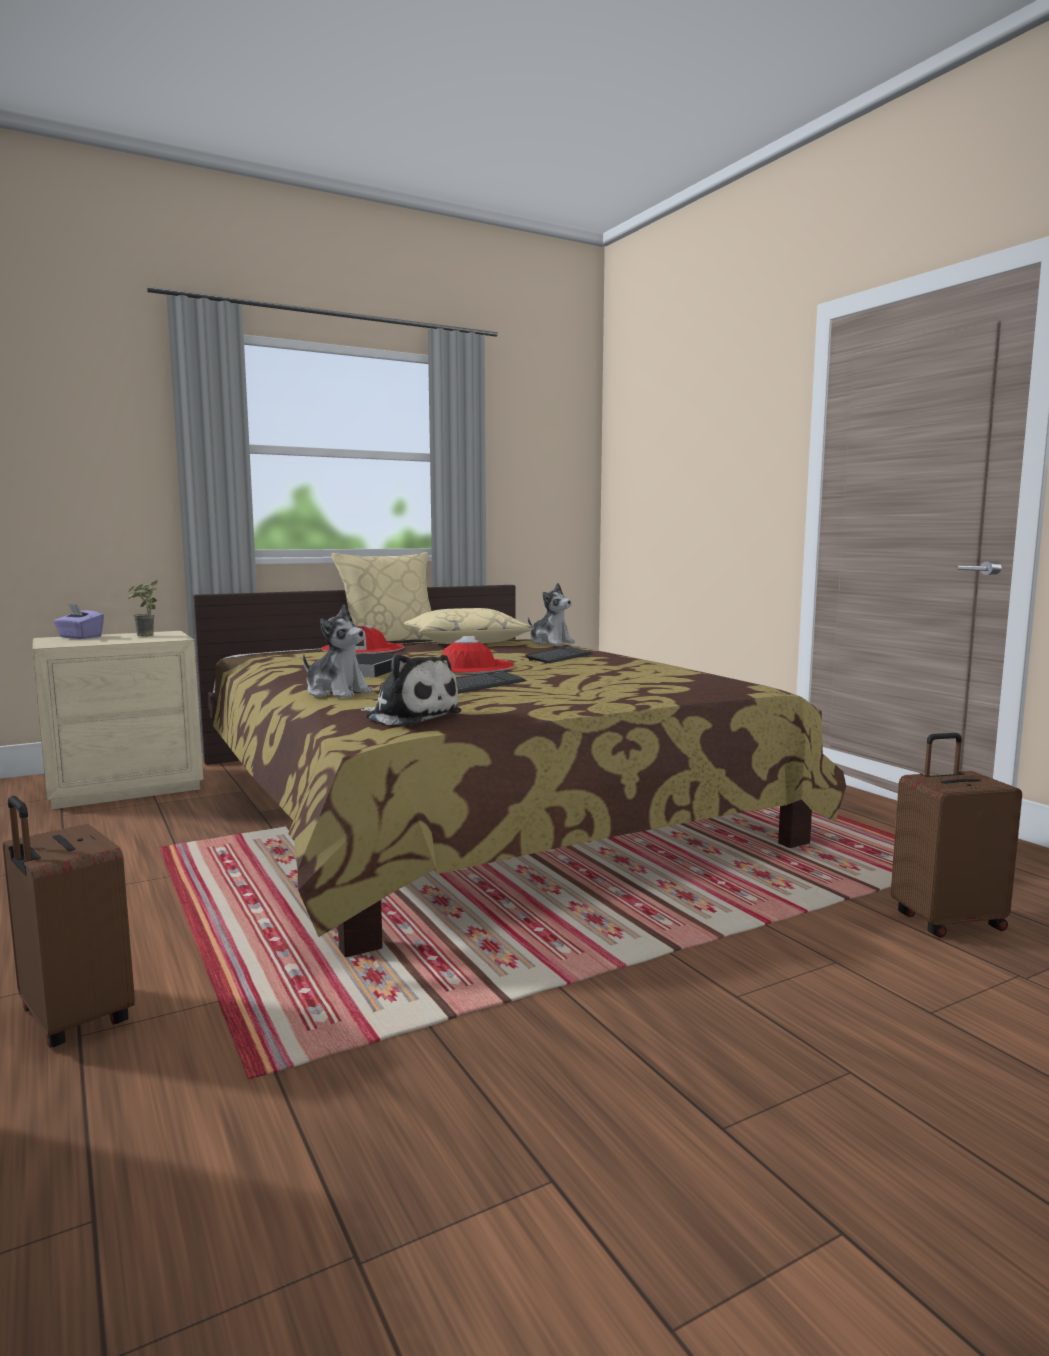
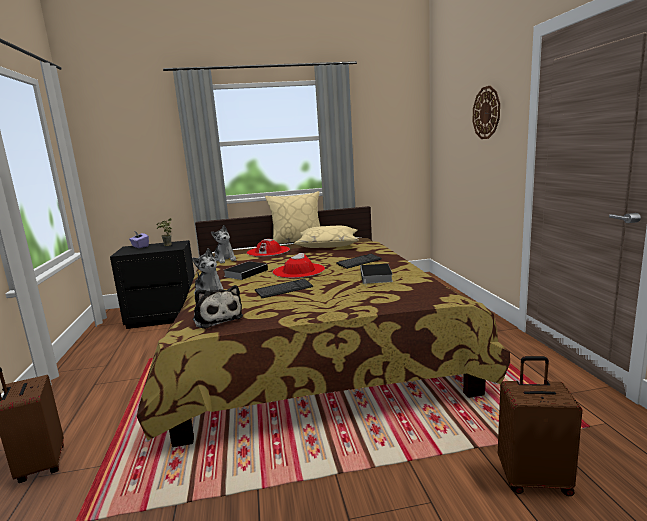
camera: 20 degrees right, 5 degrees up
(125, 787) = (164, 316): beige nightstand -> black nightstand
(550, 642) = (373, 246): plush toy -> plush toy (225, 259)
(616, 670) = (376, 277): none -> book
(727, 432) = (486, 113): none -> wall clock

